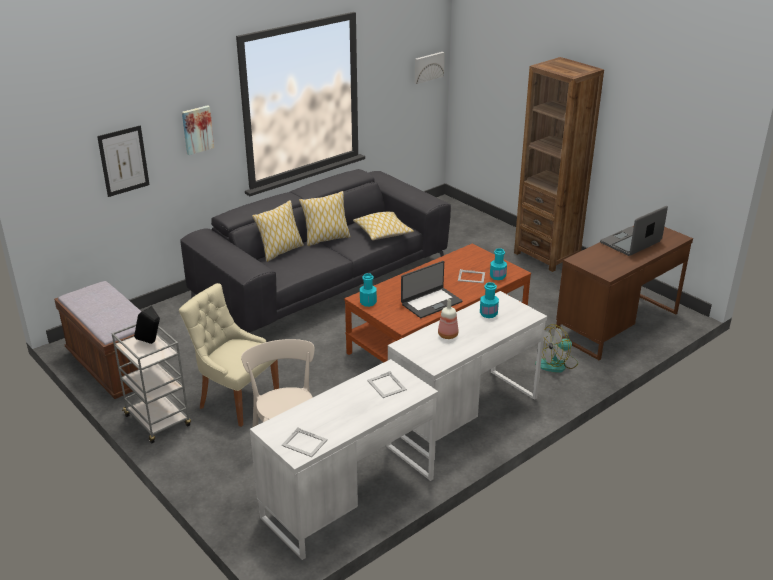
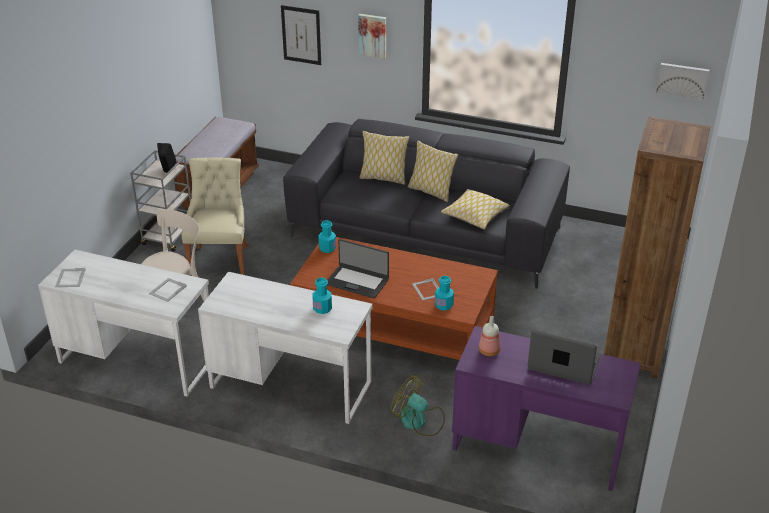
camera: 60 degrees right, 5 degrees up
(448, 335) = (267, 297): bottle -> bottle (489, 351)
(616, 324) = (537, 445): brown desk -> purple desk

